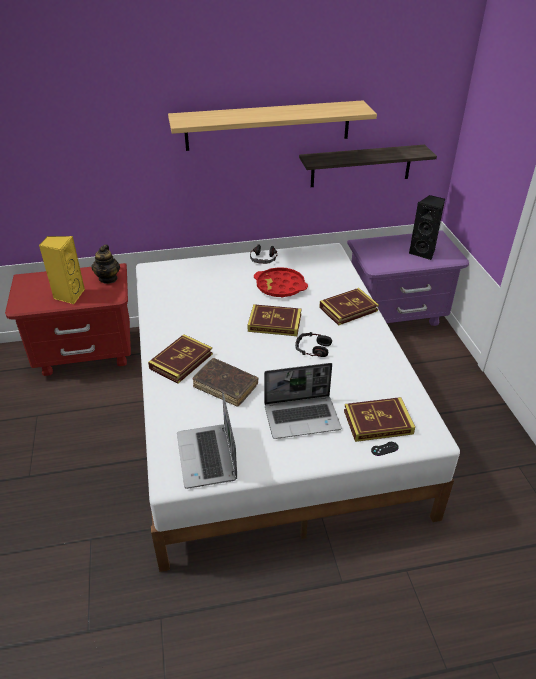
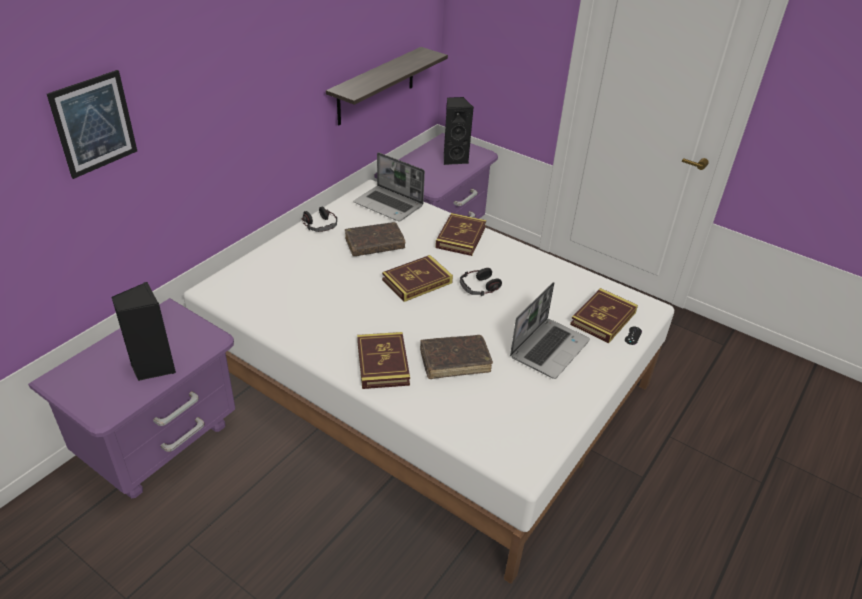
camera: 45 degrees left, 0 degrees up
(69, 295) = (153, 367): yellow speaker -> black speaker
(79, 123) = (94, 124): none -> picture
(86, 356) = (163, 445): red nightstand -> purple nightstand
(108, 278) = (175, 324): teapot -> none
(208, 457) = (526, 429): laptop -> laptop (389, 205)
(268, 125) = (296, 64): shelf -> none
(280, 286) = (374, 245): red tray -> brown book

